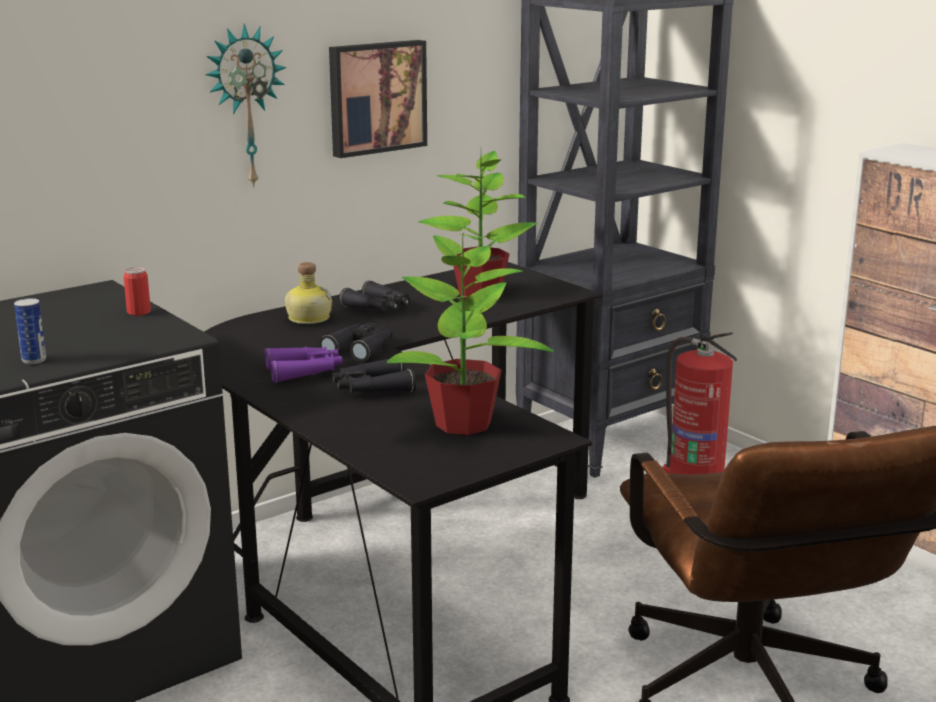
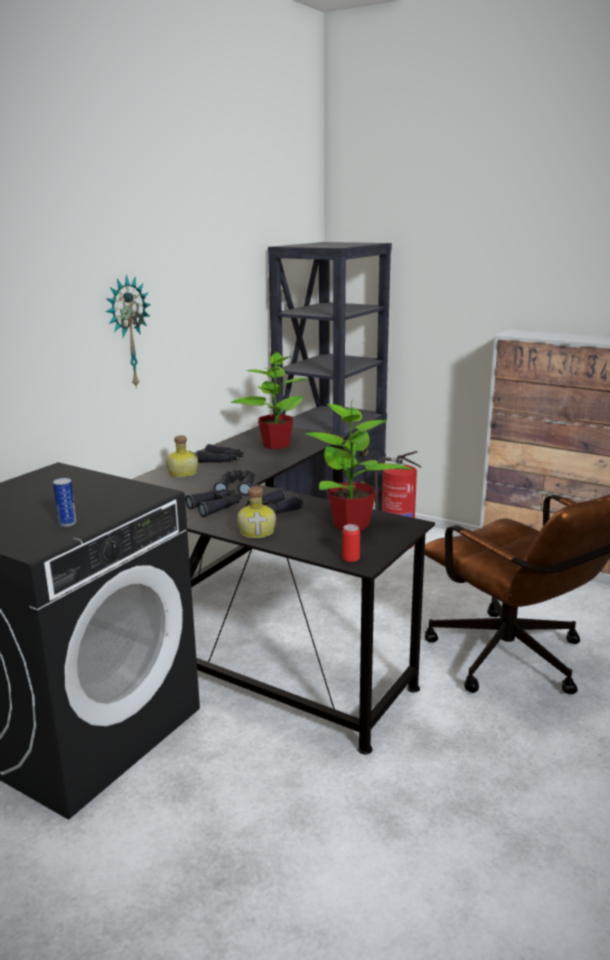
camera: 20 degrees left, 0 degrees up
(139, 312) = (105, 481): can -> can (350, 558)
(305, 372) = (216, 507): purple binoculars -> black binoculars
(324, 414) = (257, 532): none -> bottle
(376, 97) = (197, 322): picture -> none

